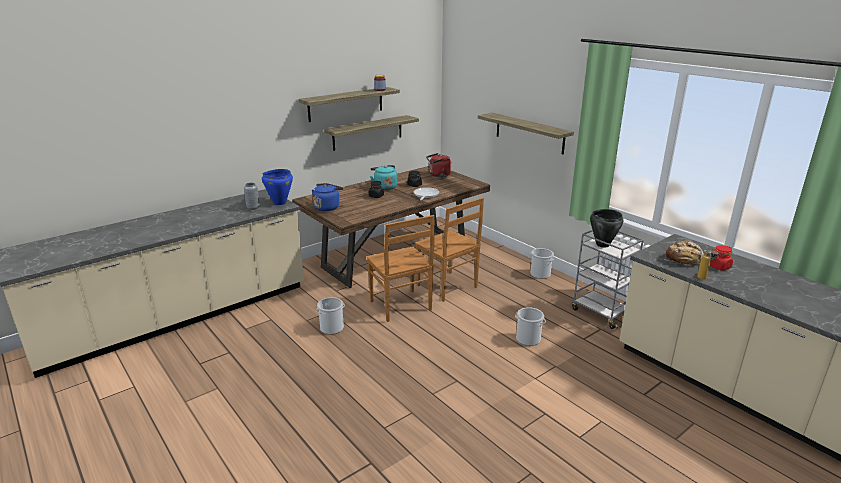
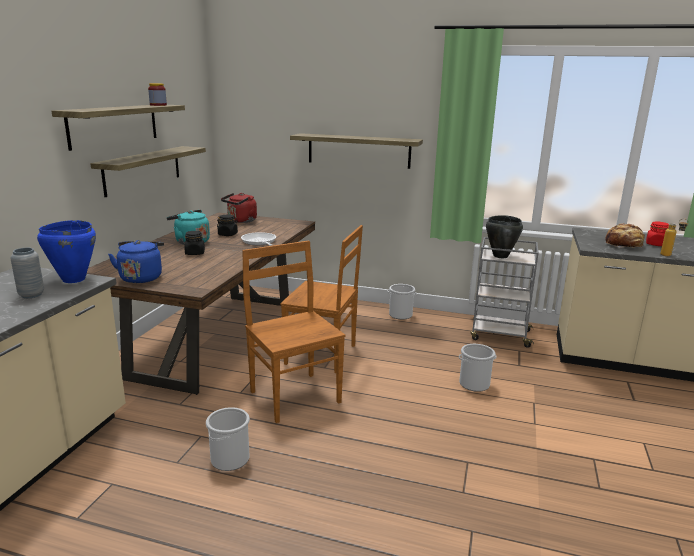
camera: 35 degrees left, 5 degrees down
(401, 306) = (294, 395): brown chair -> brown chair turned 150 degrees counterclockwise

